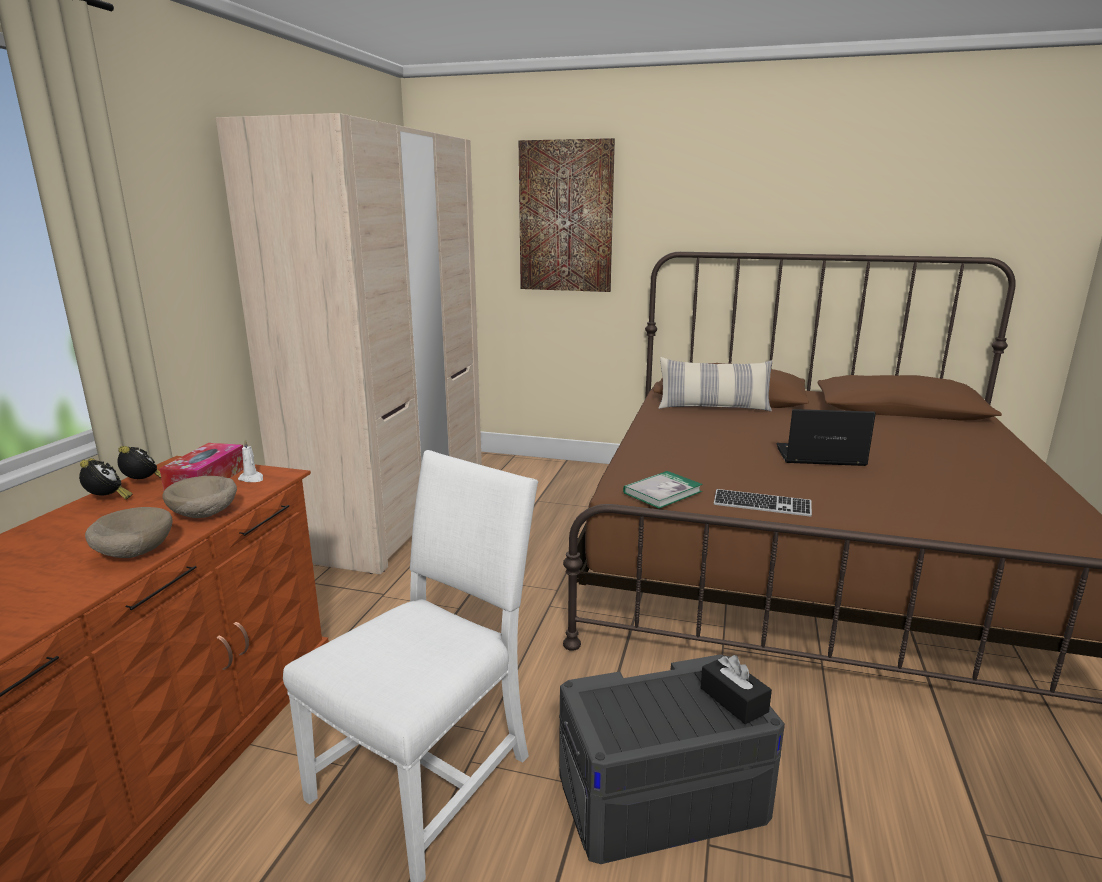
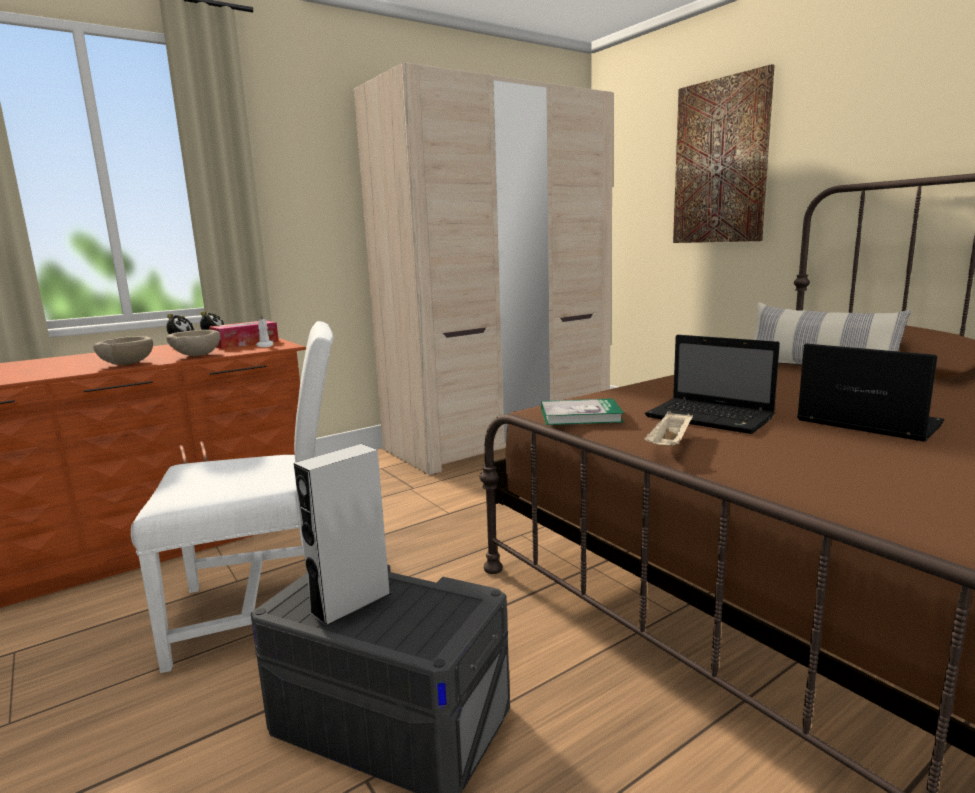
camera: 40 degrees right, 5 degrees down
(652, 714) = (351, 603): none -> grey speaker
(733, 700) = (435, 626): black tissue box -> none
(738, 472) = (712, 418): none -> laptop
(761, 505) = (670, 445): keyboard -> beige tray

